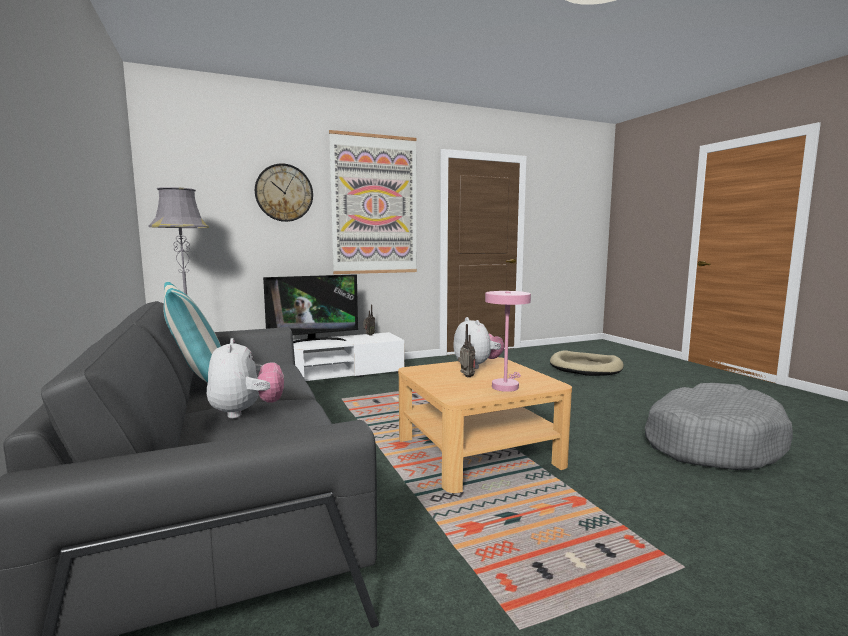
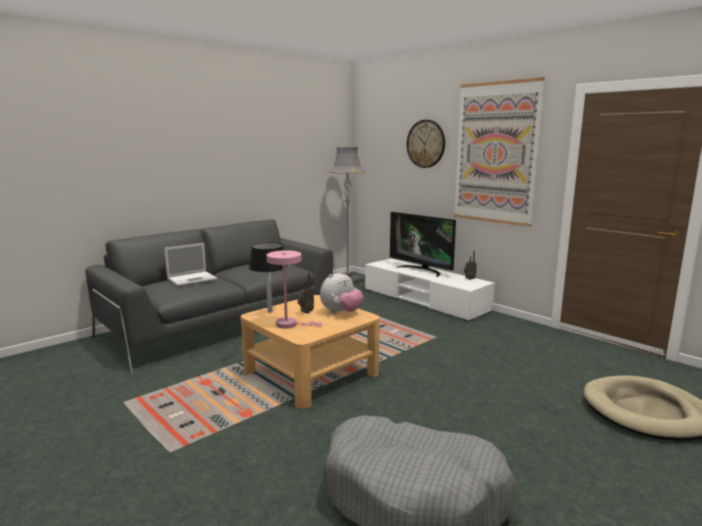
camera: 70 degrees right, 5 degrees up
(197, 379) = (247, 264): pillow -> none
(246, 412) = (193, 279): plush toy -> laptop
(448, 390) = (269, 311): none -> black table lamp

